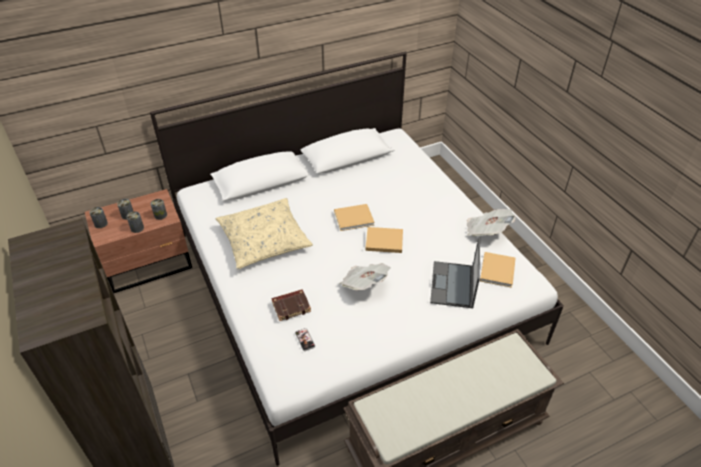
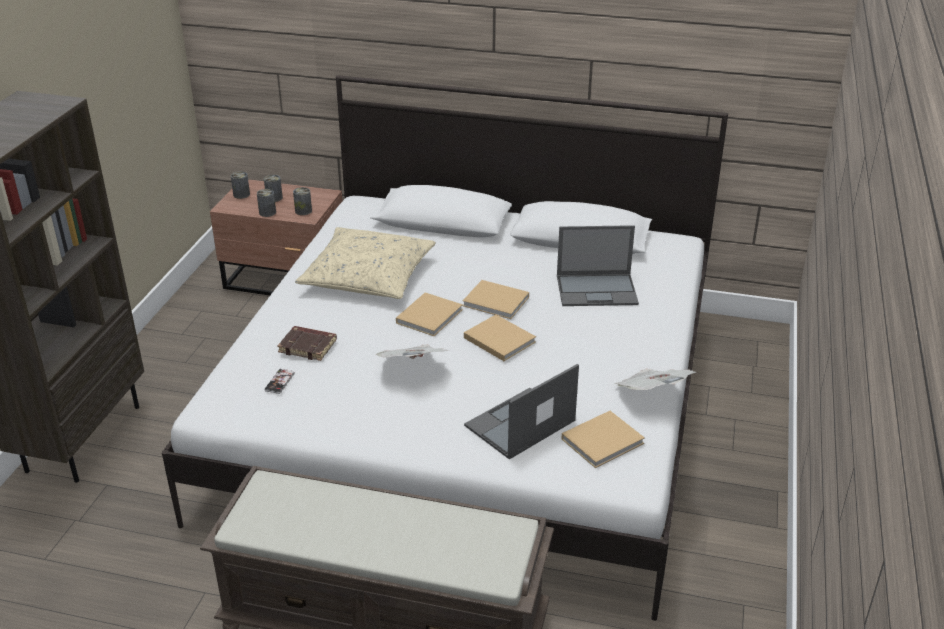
camera: 40 degrees right, 10 degrees down
(331, 246) = (430, 315): none -> beige book
(393, 184) = (597, 290): none -> laptop

